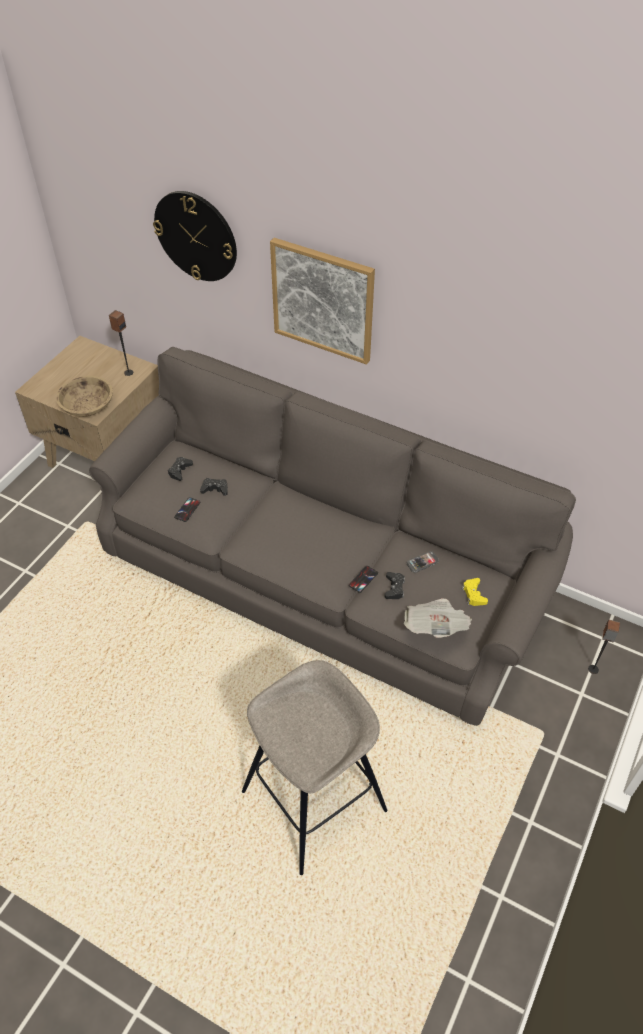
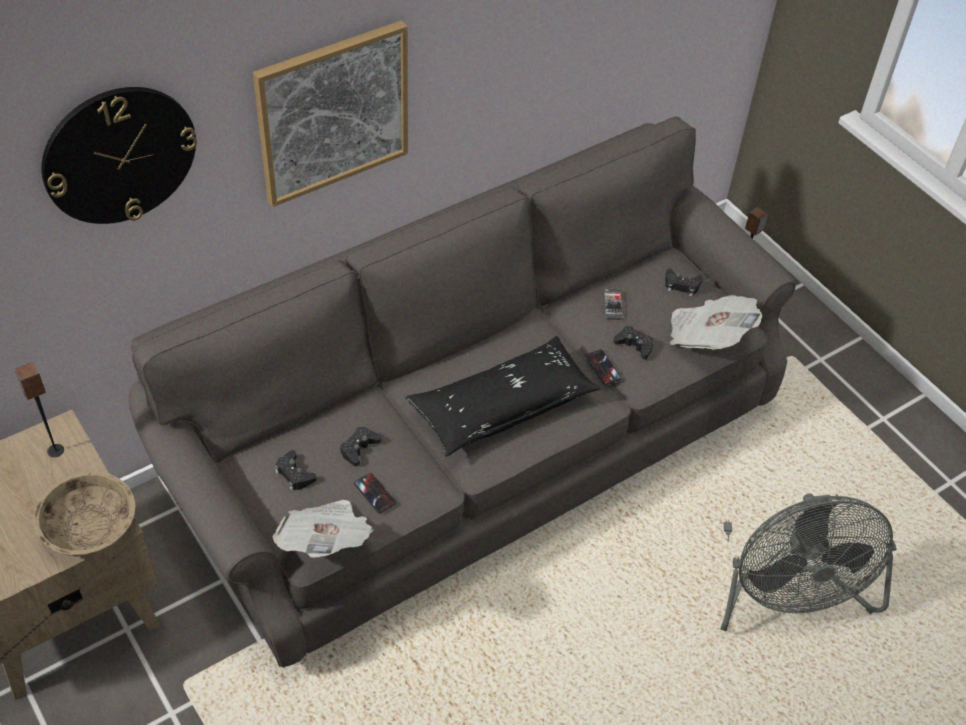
camera: 65 degrees left, 0 degrees up
(142, 504) = (326, 542): none -> newspaper
(293, 541) = (502, 406): none -> black pillow
(315, 801) = (782, 593): grey stool -> grey fan
(473, 594) = (681, 285): yellow game controller -> black game controller

